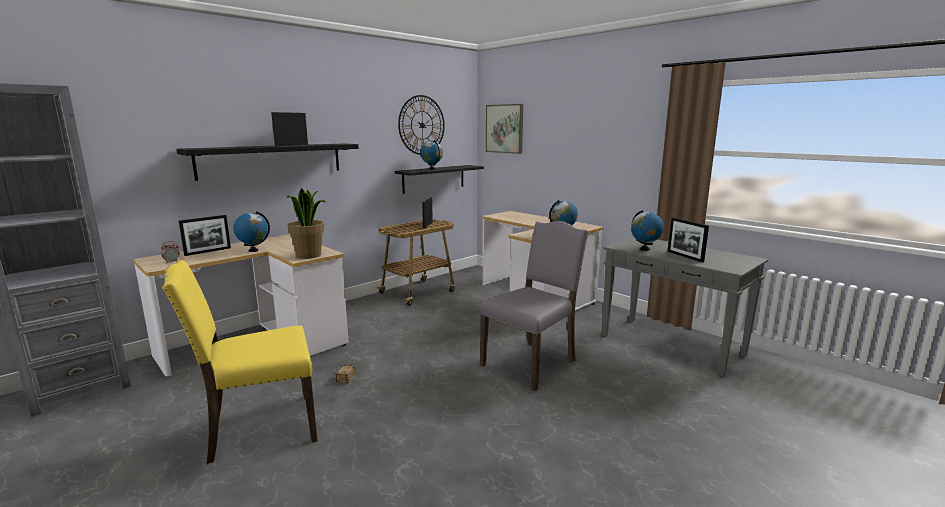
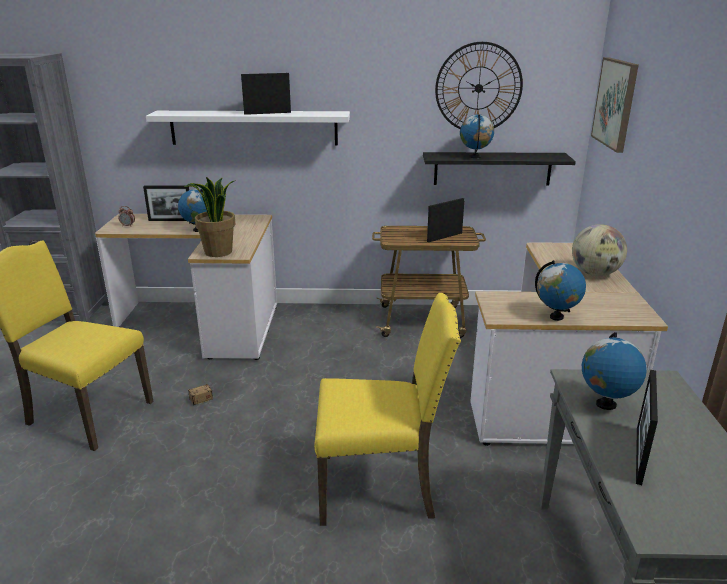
camera: 45 degrees right, 10 degrees up
(272, 160) = (254, 128): black shelf -> white shelf
(532, 363) = (379, 487): grey chair -> yellow chair
(539, 219) = (595, 274): none -> globe

